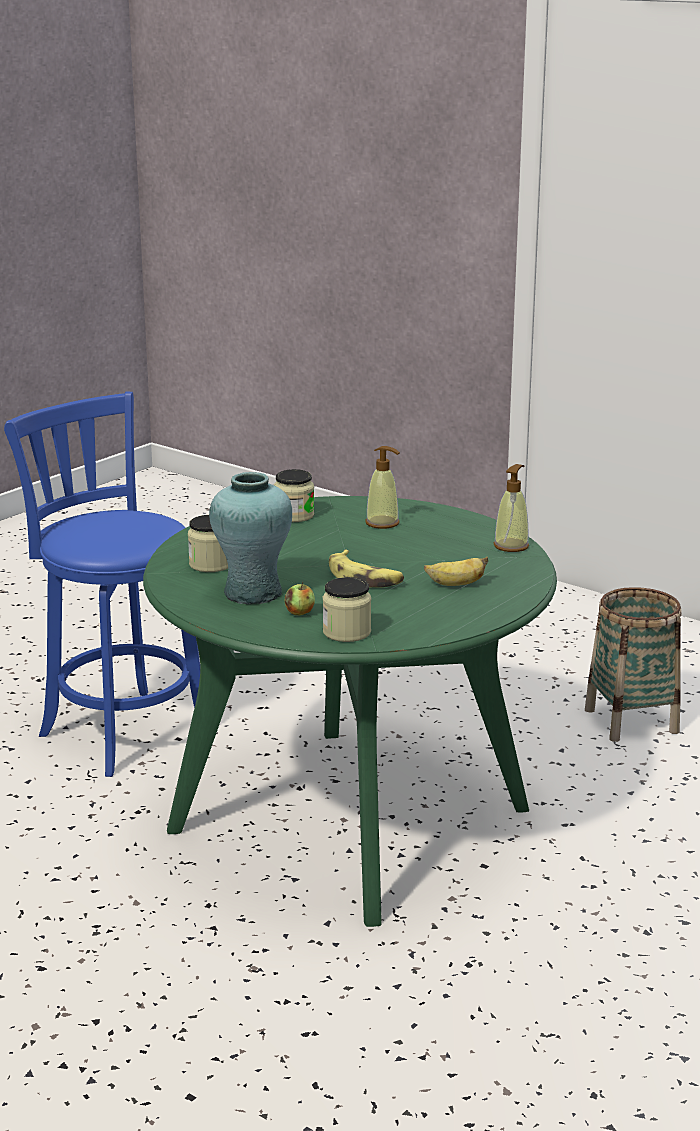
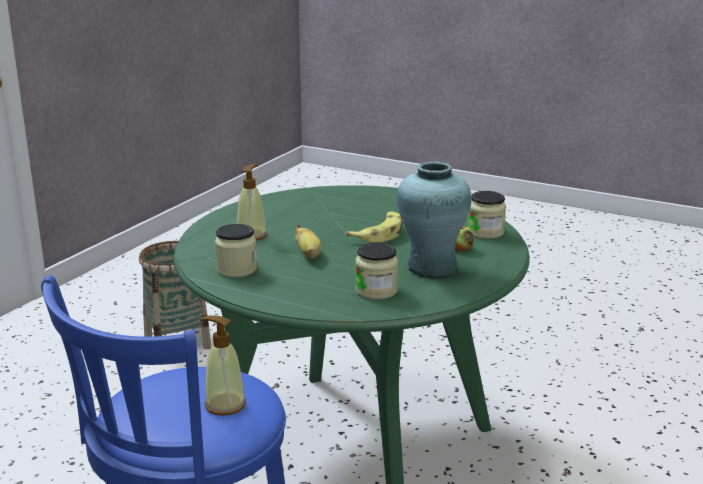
camera: 100 degrees left, 0 degrees up
(455, 584) = (378, 208): banana -> banana (308, 254)
(511, 546) = (294, 196): soap dispenser -> soap dispenser (225, 405)

